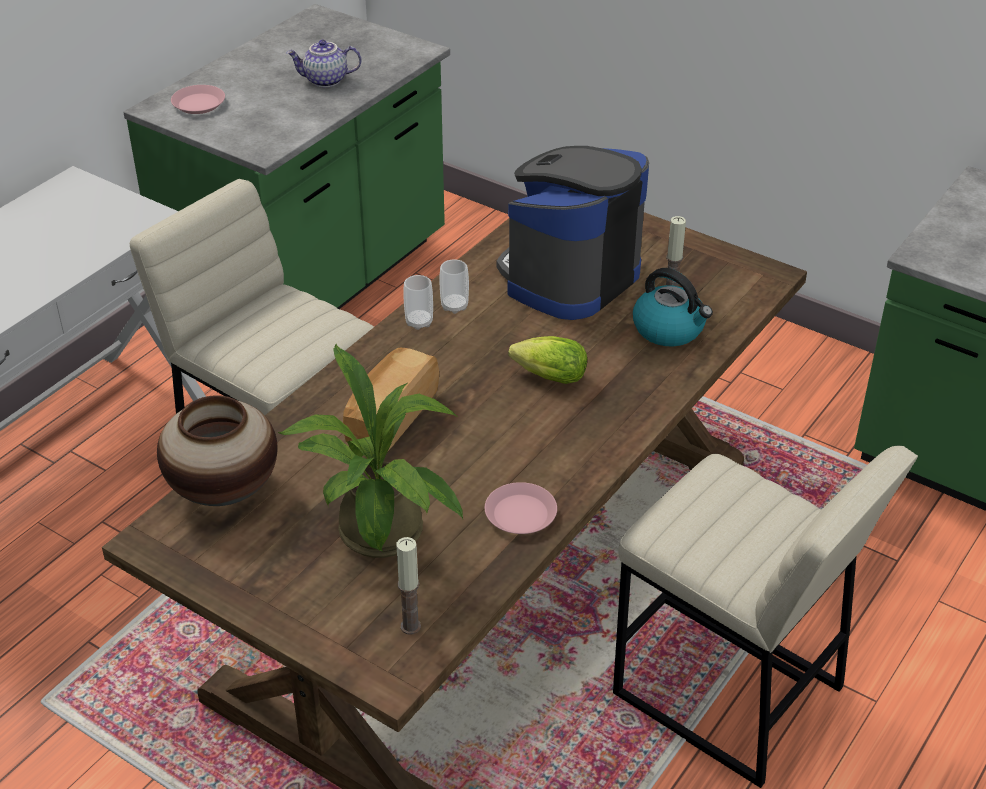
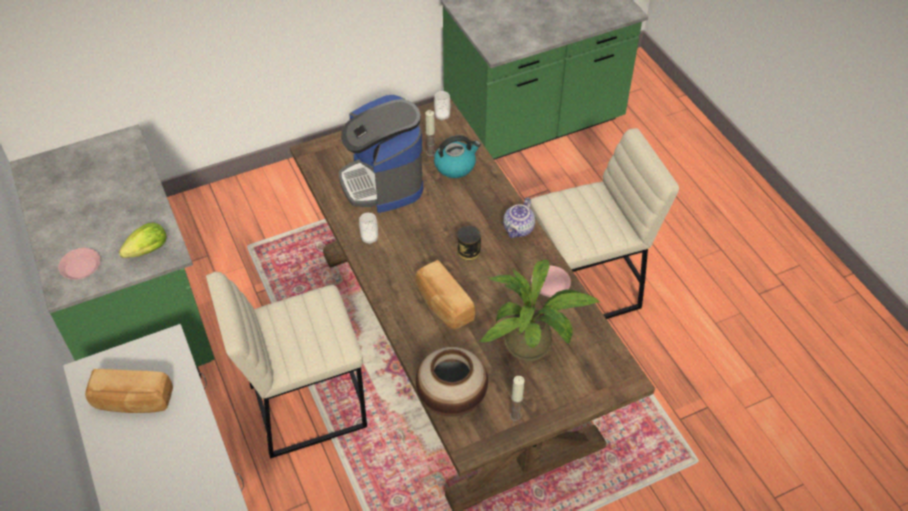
camera: 60 degrees left, 10 degrees up
(50, 229) = (133, 401): none -> bread
(325, 81) = (117, 194): teapot -> teapot (519, 229)
(410, 626) = (599, 358): candle -> candle (515, 416)
(419, 322) = (371, 259): cup -> cup (442, 116)
(512, 405) = (468, 251): none -> can
(546, 377) = (456, 228): lettuce -> lettuce (145, 252)

